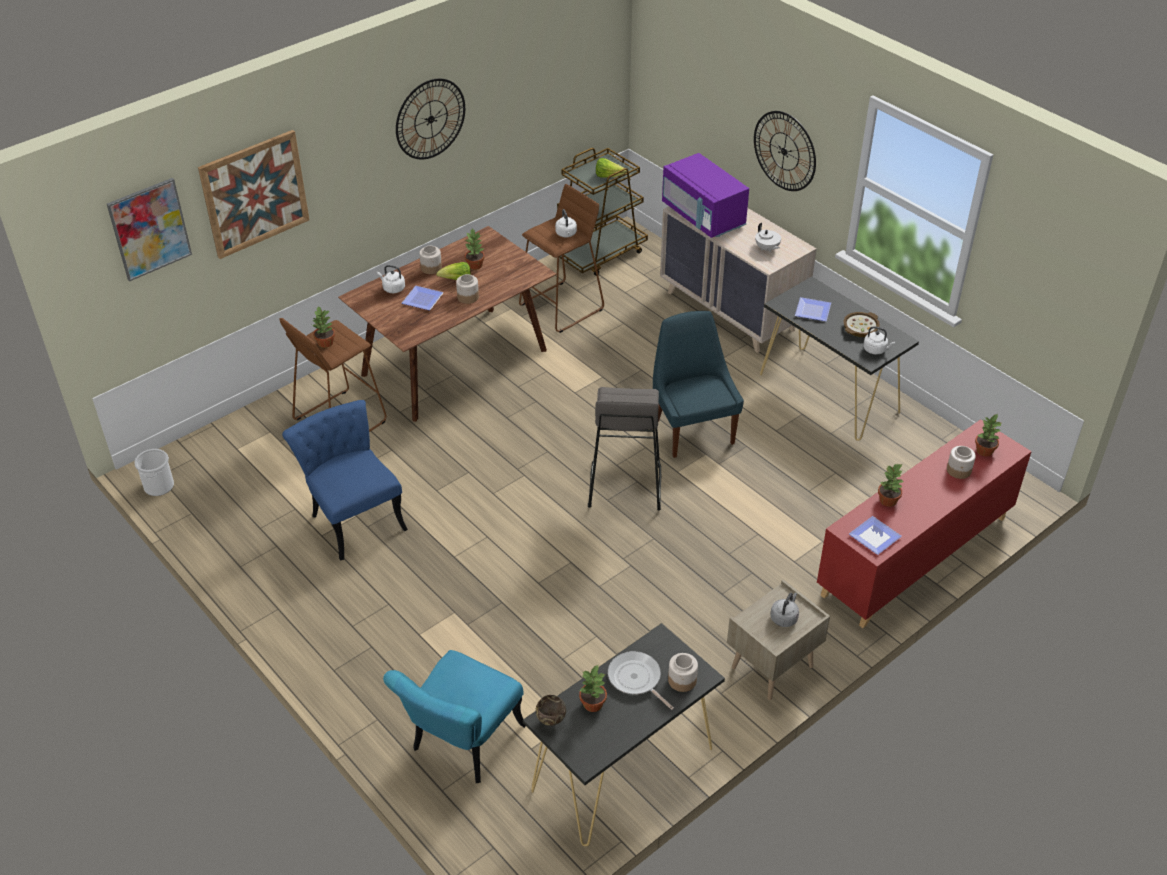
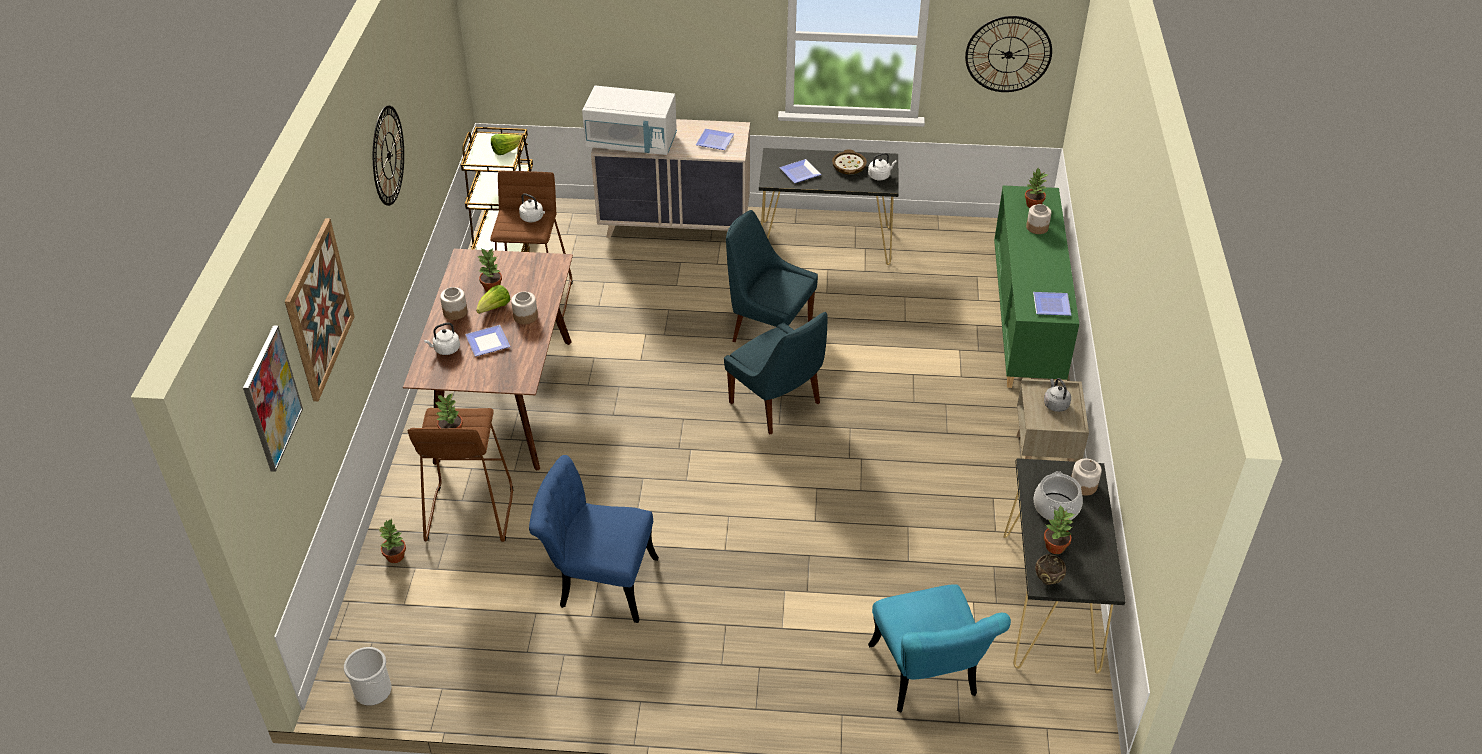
camera: 45 degrees left, 0 degrees up
(624, 486) = (777, 405): grey stool -> blue chair
(636, 679) = (1056, 508): frying pan -> cooking pot
(703, 216) = (632, 143): purple microwave -> white microwave
(767, 249) = (715, 142): white teapot -> plate
(784, 151) = (692, 44): wall clock -> wall clock (1008, 54)
(888, 500) = (1026, 275): potted plant -> potted plant (396, 556)
(914, 556) = (1026, 320): red cabinet -> green cabinet

